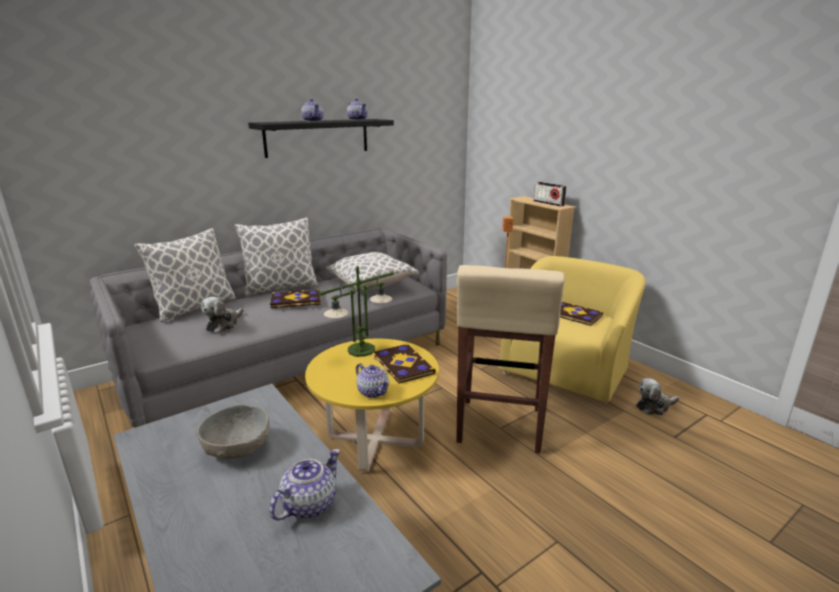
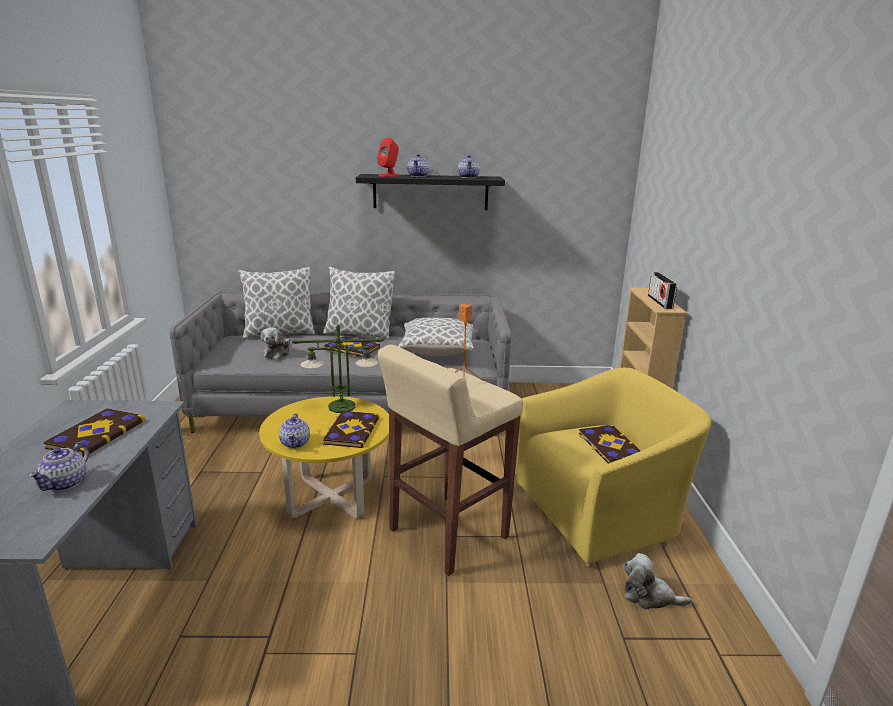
camera: 35 degrees right, 0 degrees up
(223, 324) = (277, 353): plush toy -> plush toy turned 45 degrees counterclockwise
(237, 448) = (96, 434): grey bowl -> book
(285, 122) = (389, 175): none -> red speaker
(308, 505) = (66, 483): teapot -> teapot turned 120 degrees clockwise

